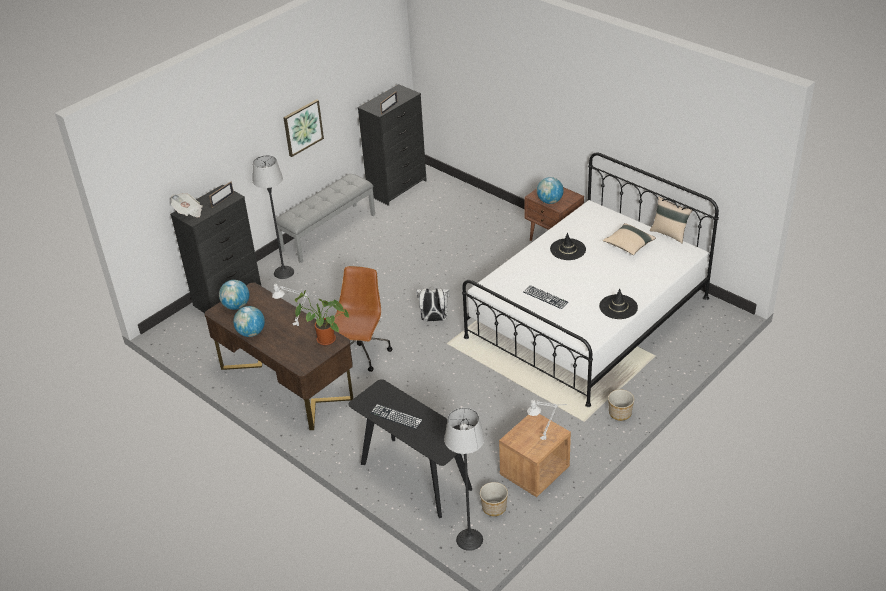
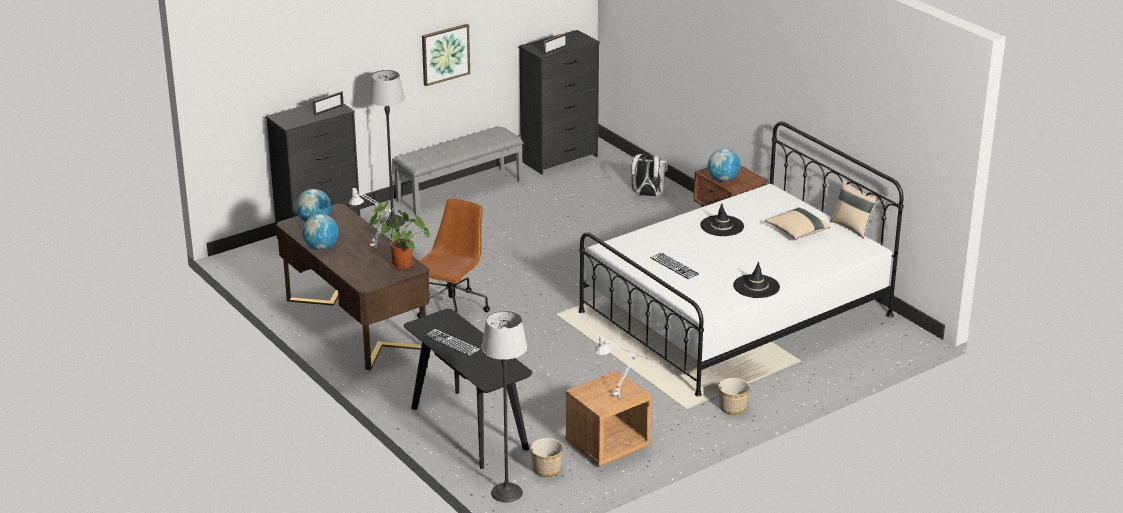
camera: 10 degrees right, 10 degrees down
(188, 212) = (286, 117): newspaper -> none
(434, 319) = (550, 290): white backpack -> white backpack (647, 195)

